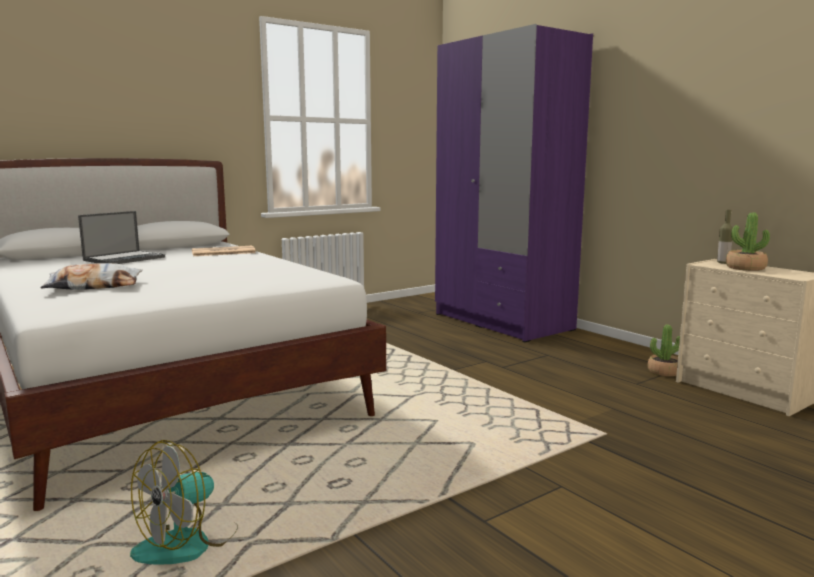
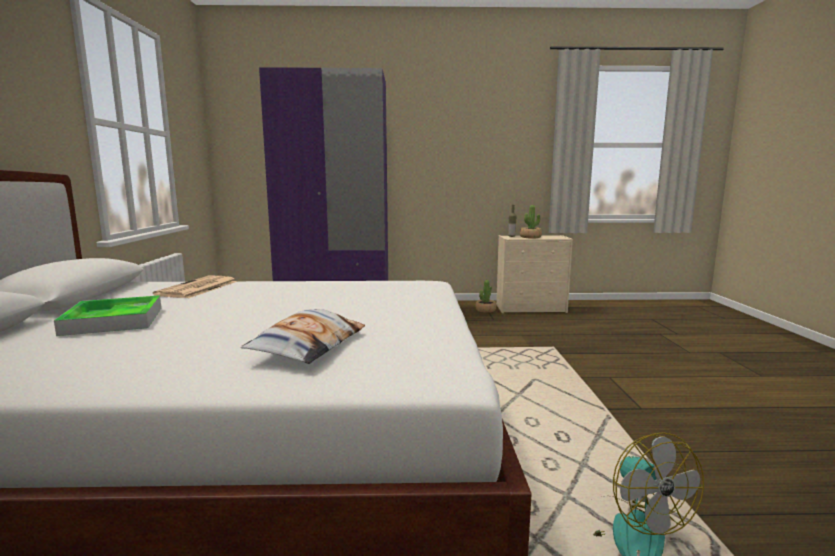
camera: 55 degrees left, 0 degrees up
(125, 258) = (113, 320): laptop -> tray

